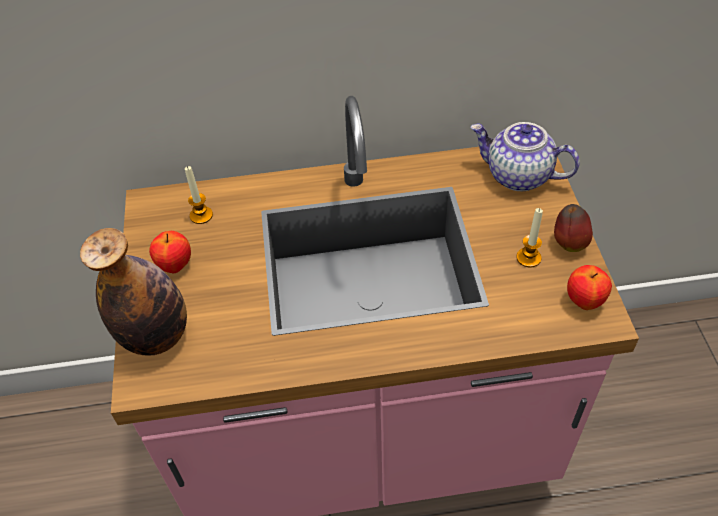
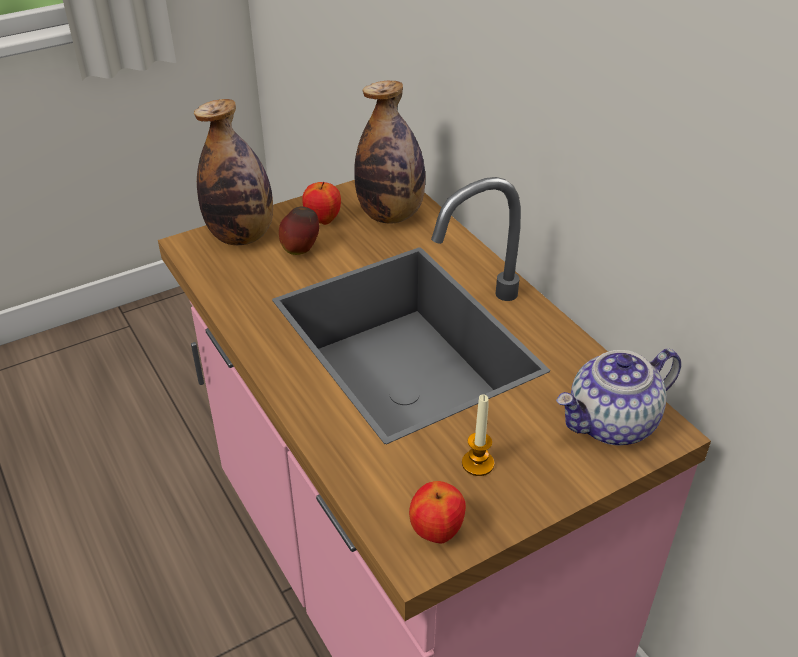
camera: 65 degrees right, 10 degrees down
(201, 215) = (390, 215): candle -> bottle
(517, 176) = (612, 424): teapot -> teapot turned 120 degrees counterclockwise
(568, 243) = (526, 498): apple -> apple (301, 250)

